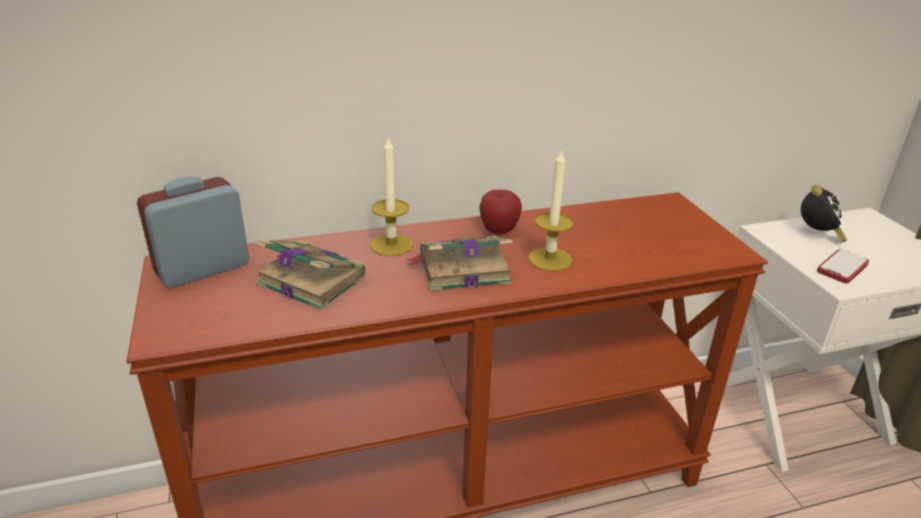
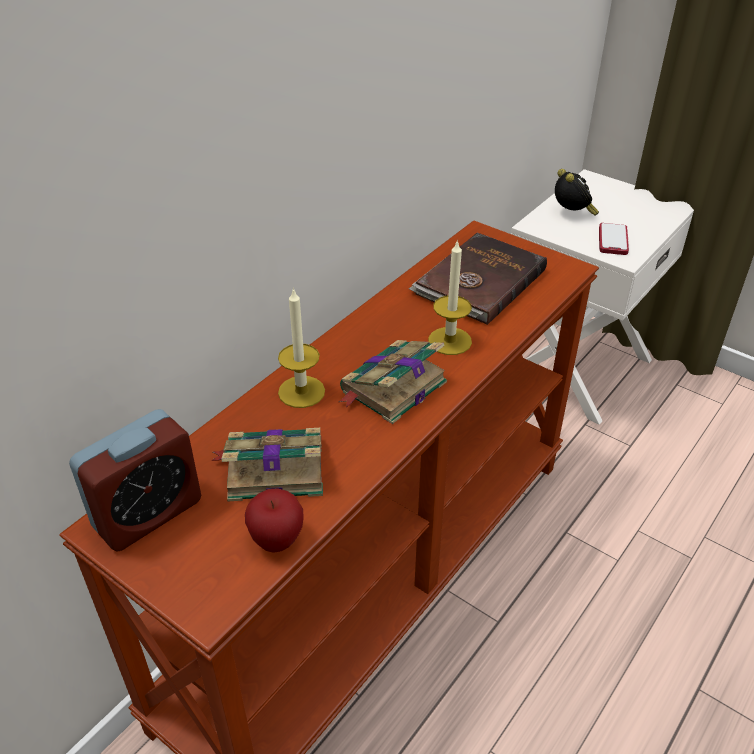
camera: 35 degrees left, 10 degrees up
(202, 268) = (148, 513): alarm clock -> alarm clock turned 150 degrees counterclockwise
(499, 231) = (378, 331): apple -> apple (277, 541)
(628, 231) = (478, 282): none -> brown book

